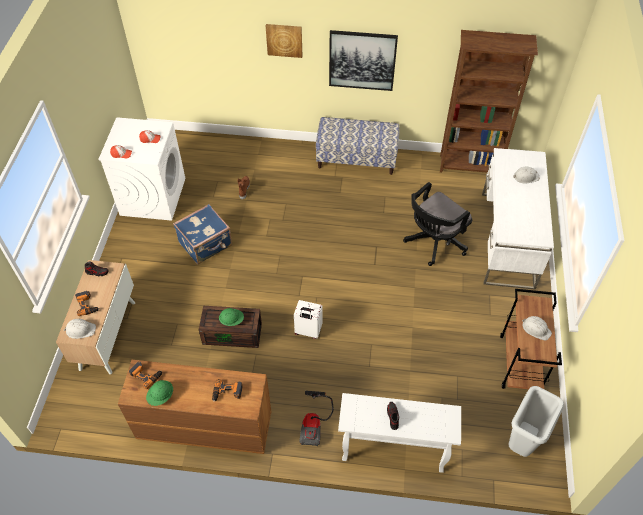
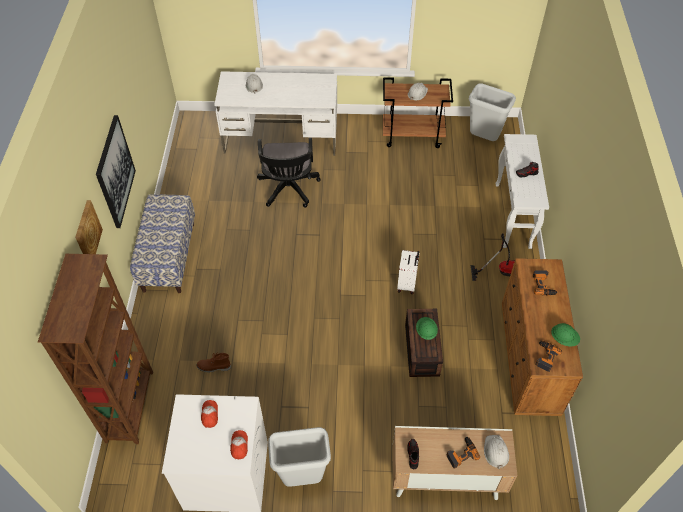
camera: 95 degrees left, 0 degrees up
(137, 240) = (302, 478): none -> grey trash can
(206, 244) = (304, 395): blue suitcase -> none
(433, 243) = (288, 190): black office chair -> black office chair turned 45 degrees clockwise
(470, 166) = (184, 161): brown bookcase -> brown bookcase (131, 405)

